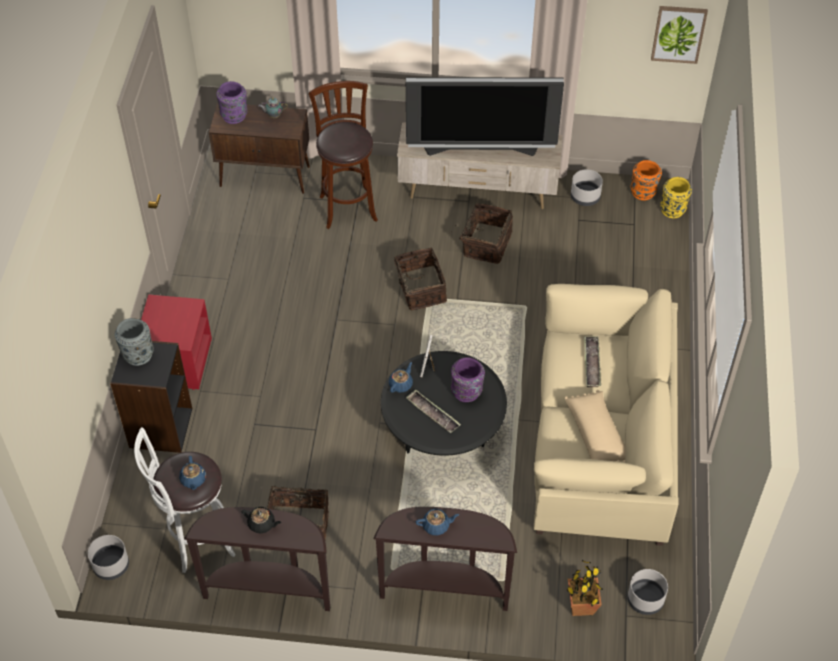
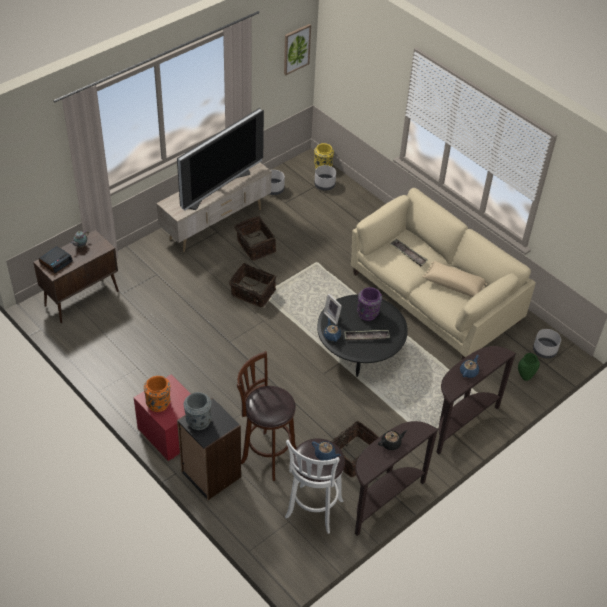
camera: 50 degrees left, 5 degrees down
(111, 565) = (285, 566): grey planter -> grey planter (324, 185)
(234, 116) = (56, 262): purple vase -> alarm clock
(347, 206) = (153, 280): brown stool -> brown stool (266, 454)
(581, 606) = (525, 377): potted plant -> green vase
(643, 192) = (298, 168): orange vase -> orange vase (159, 403)

